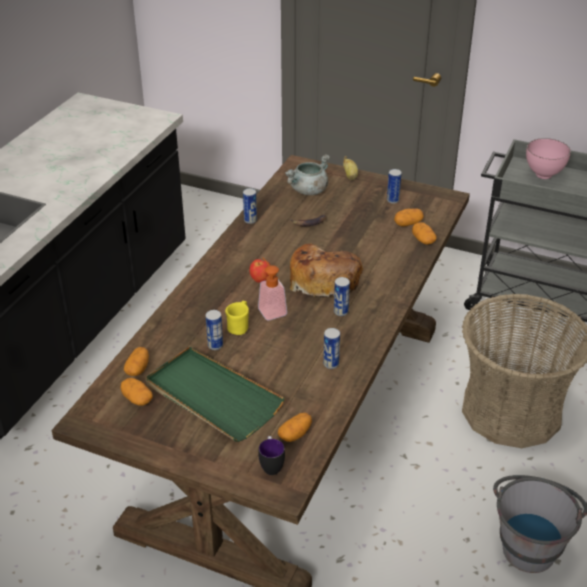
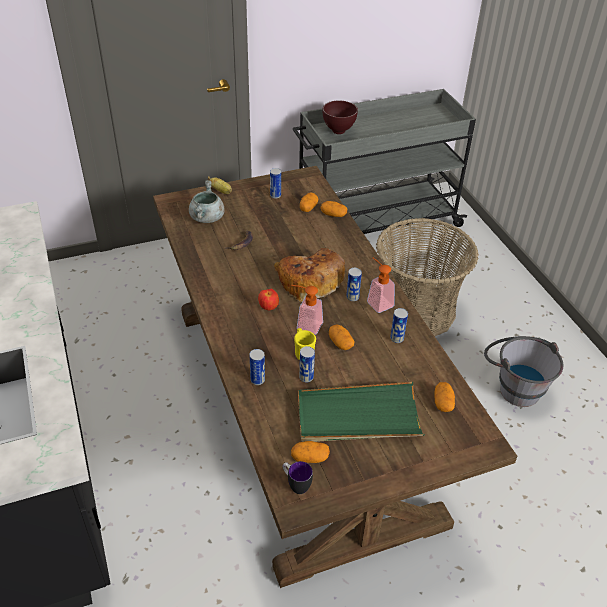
camera: 45 degrees left, 5 degrees up
(138, 368) = (277, 434): potato -> potato (340, 343)
(250, 220) = (195, 264): can -> can (257, 380)
(271, 465) = (458, 435): mug -> mug (296, 485)
(357, 327) = (377, 302): none -> soap dispenser
(543, 176) = (338, 132): pink bowl -> brown bowl

